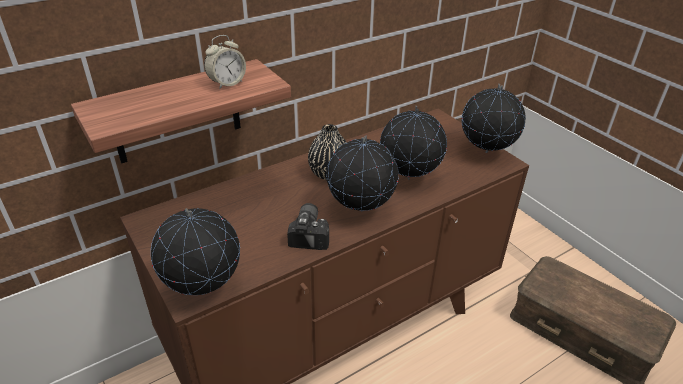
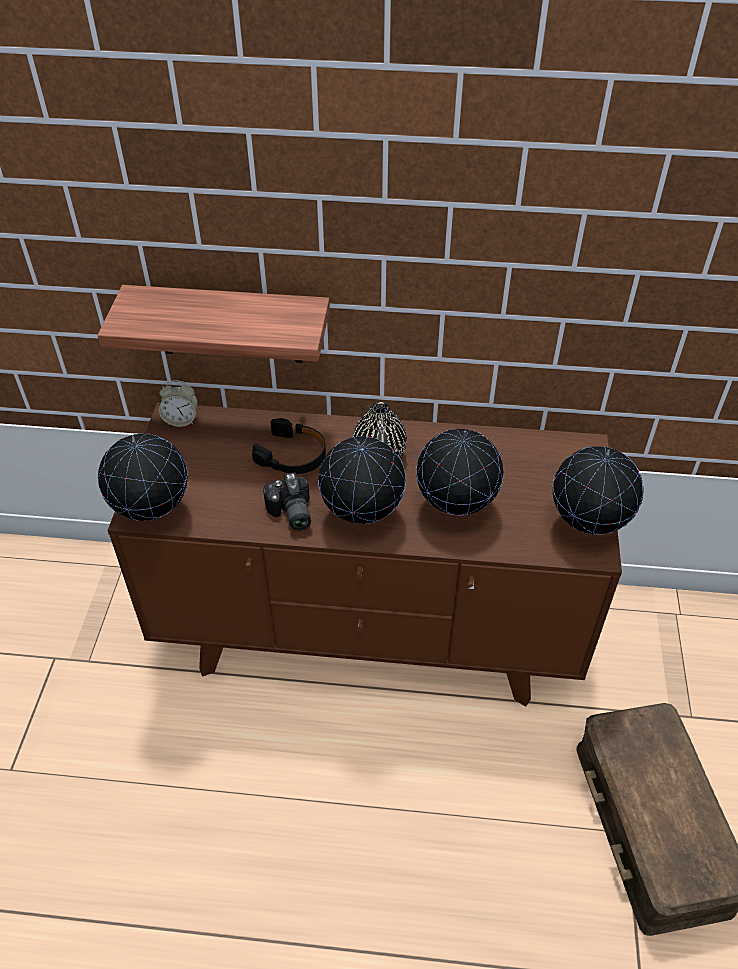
camera: 40 degrees right, 10 degrees up
(227, 83) = (264, 319): alarm clock -> alarm clock (181, 420)
(270, 200) = (293, 455): none -> black headphones
(311, 233) = (290, 513): camera -> camera turned 120 degrees clockwise

